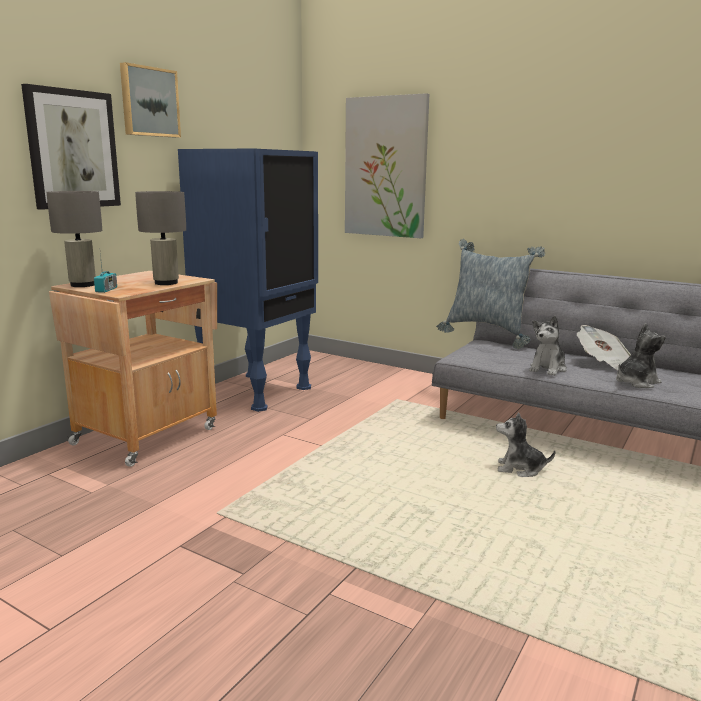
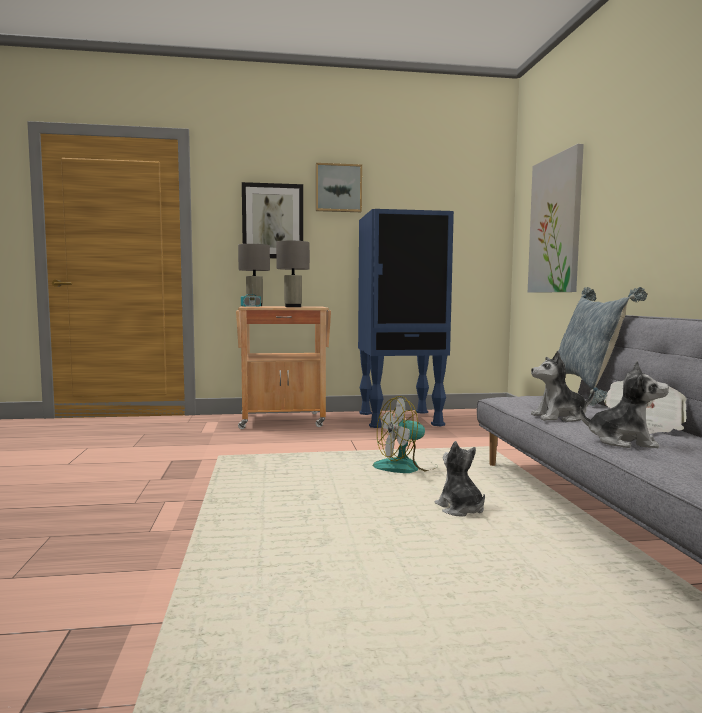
camera: 50 degrees right, 10 degrees down
(400, 446) = (406, 467): none -> fan

